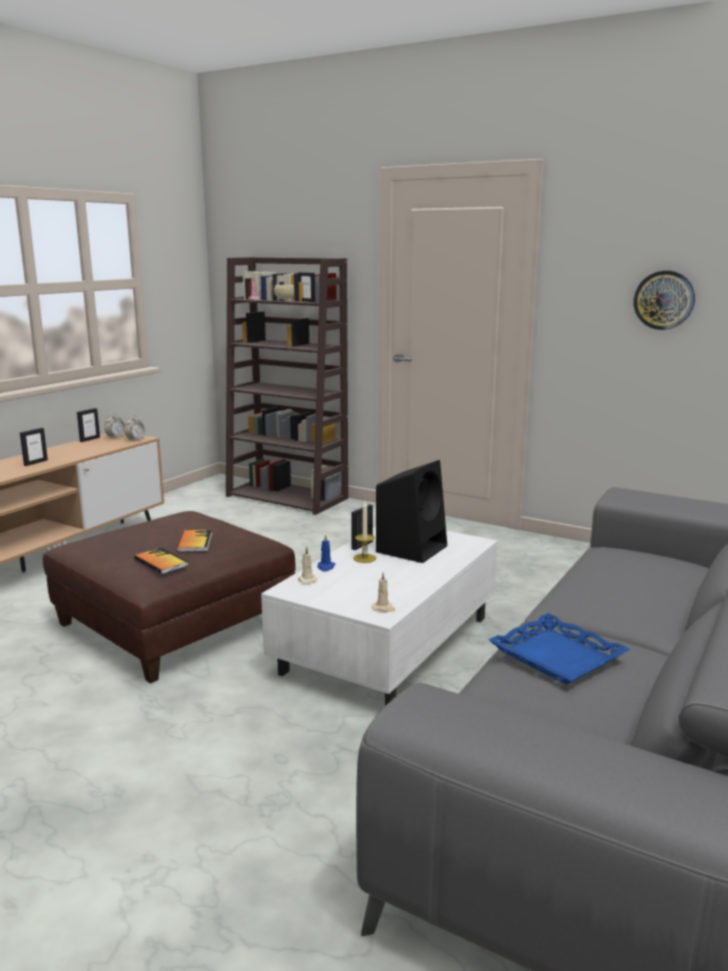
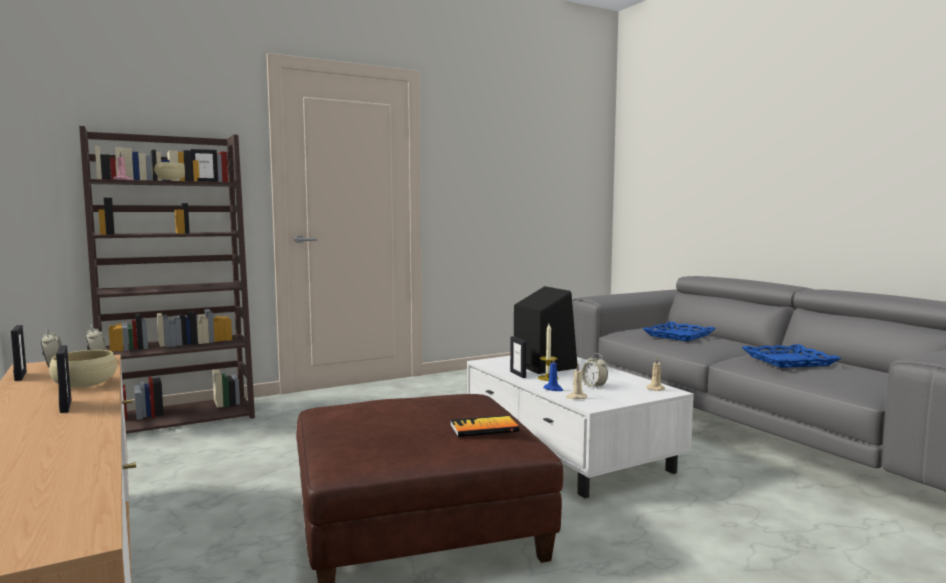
camera: 60 degrees left, 10 degrees down
(83, 452) = (85, 383): none -> beige bowl
(195, 542) = (444, 410): book -> none
(358, 580) = (594, 386): none -> alarm clock
(621, 579) = (679, 335): none -> blue tray
(664, 300) = (505, 180): wall clock -> none

